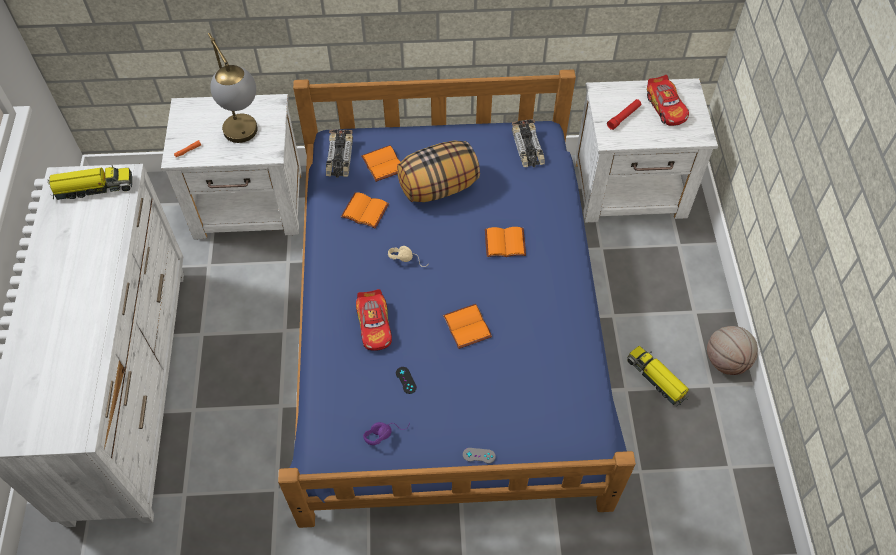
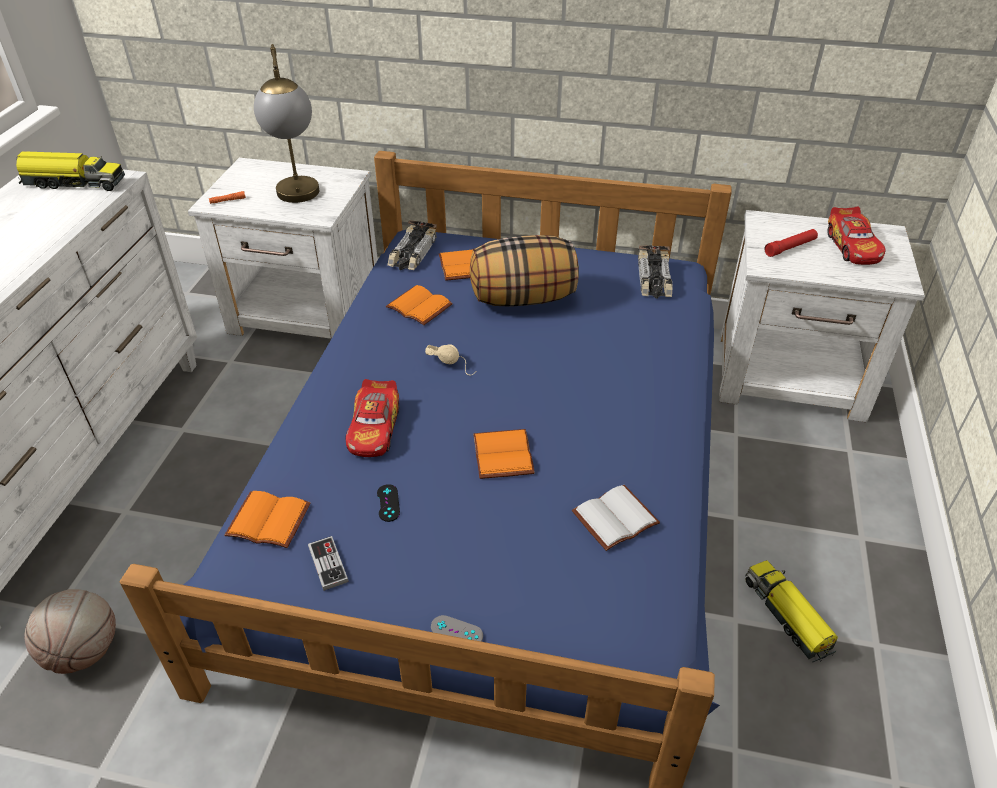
camera: 15 degrees right, 15 degrees down
(385, 432) = (328, 564): purple headphones -> game controller
(505, 242) = (592, 369): orange book -> orange book (271, 519)
(550, 356) = (614, 516): none -> white book
(726, 361) = (905, 615): basketball -> basketball (85, 651)

